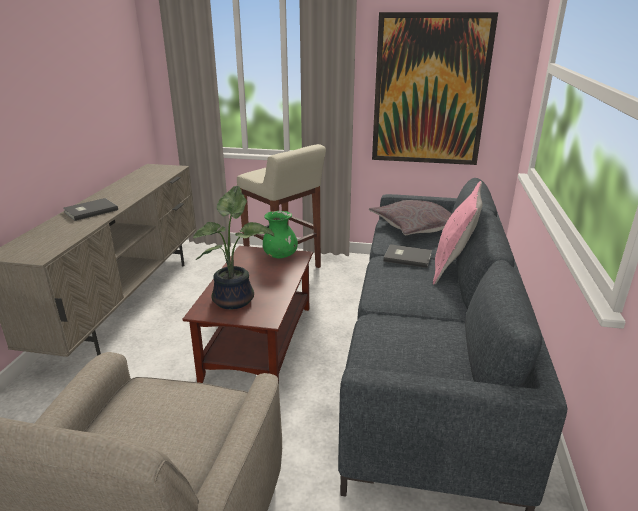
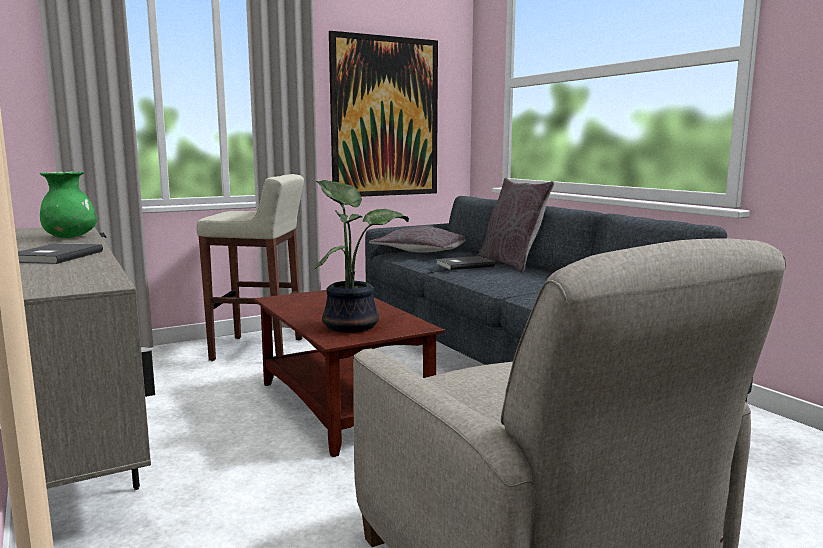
camera: 40 degrees left, 15 degrees down
(280, 256) = (324, 294): green vase -> green vase (70, 237)
(453, 267) = (511, 264): pink pillow -> grey pillow

